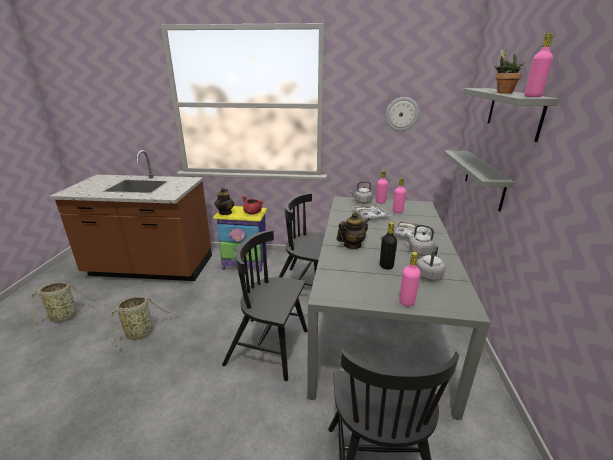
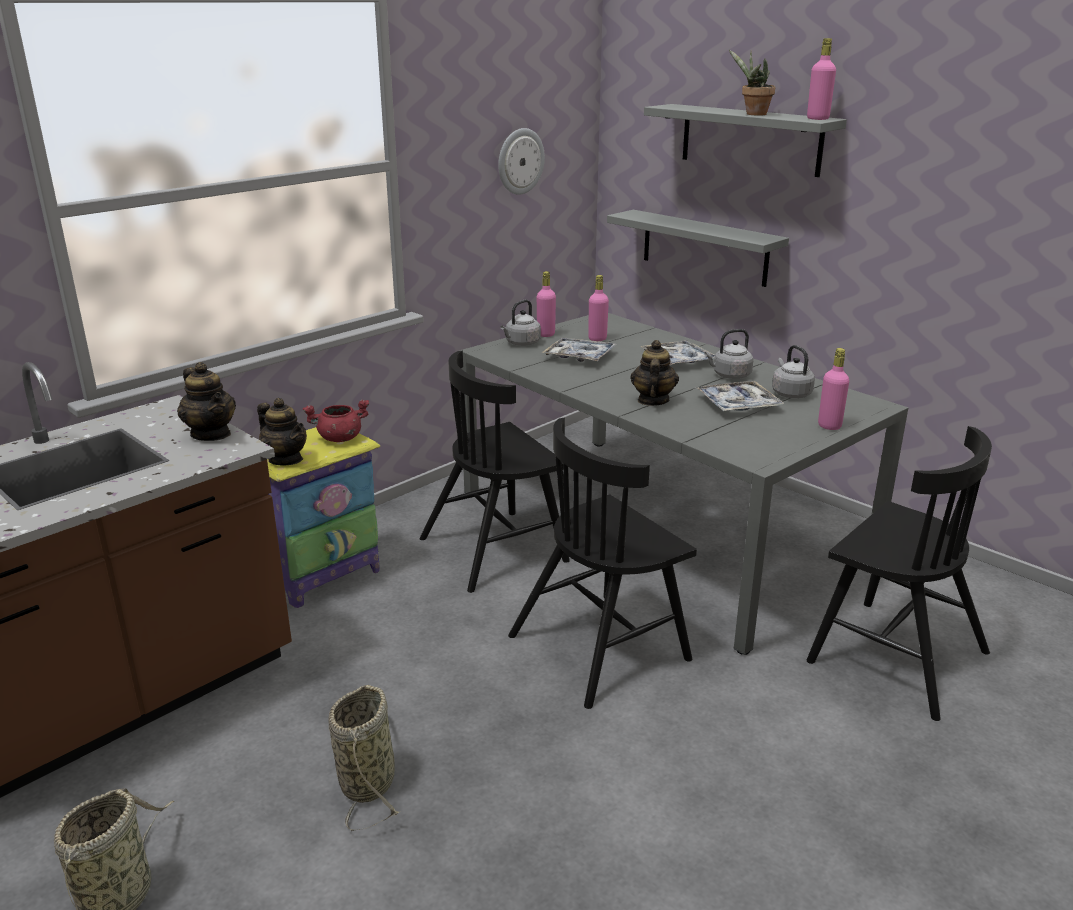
camera: 50 degrees left, 0 degrees up
(176, 190) = (211, 434): none -> teapot
(386, 266) = (738, 404): black bottle -> tray

